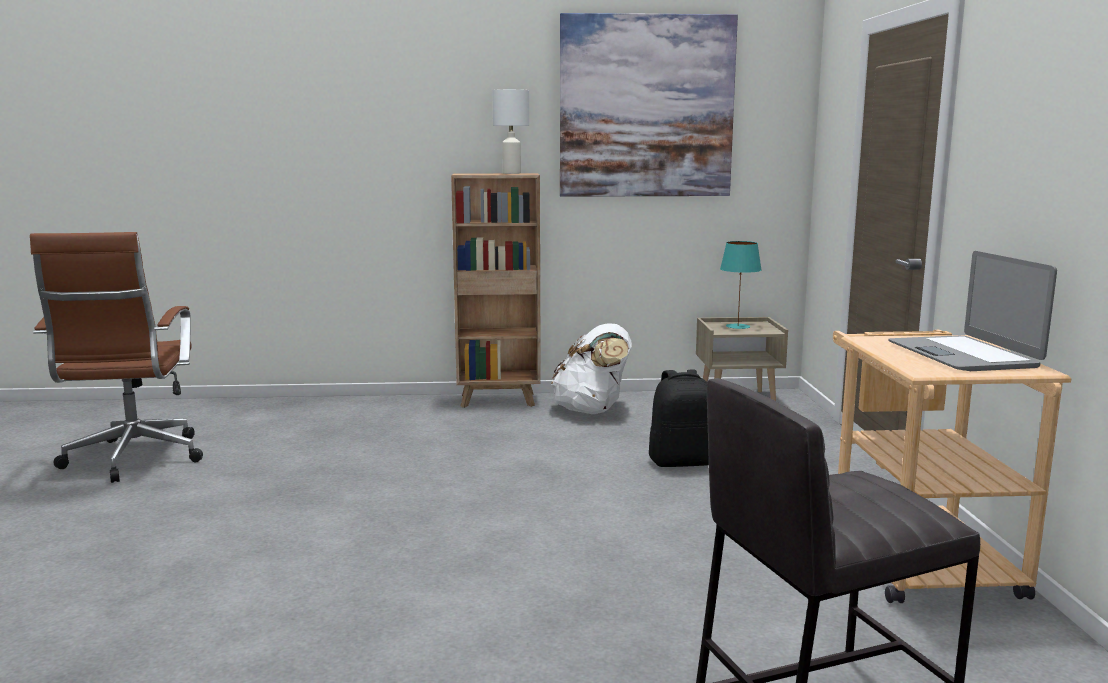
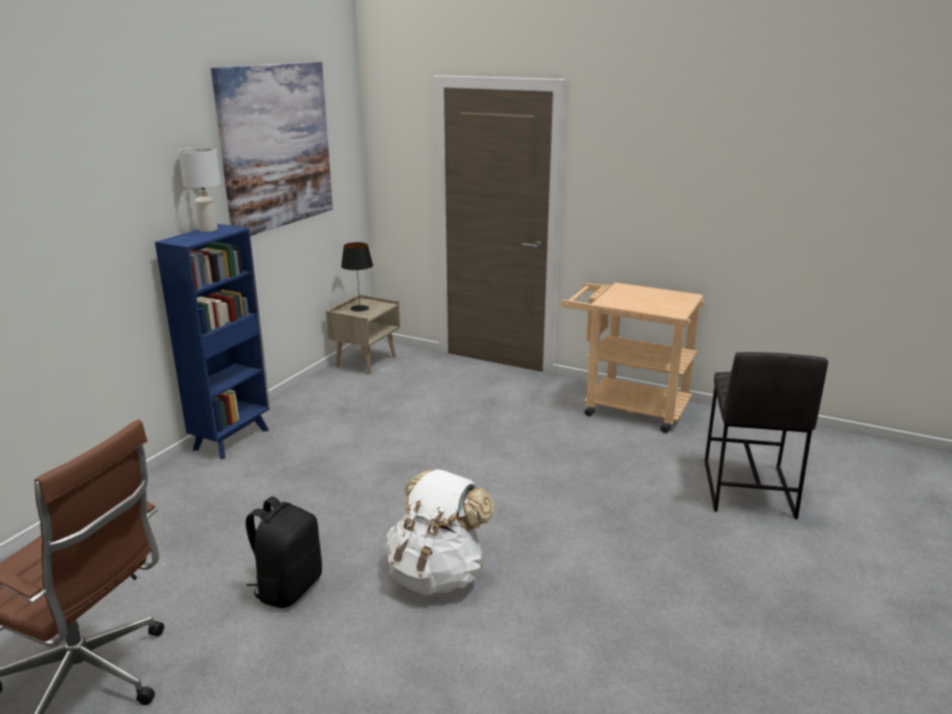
camera: 60 degrees left, 10 degrees up
(499, 400) = (233, 439): brown bookcase -> blue bookcase
(592, 410) = (312, 412): white backpack -> white backpack (437, 574)
(682, 462) = (447, 416): black backpack -> black backpack (288, 587)
(738, 326) = (359, 308): turquoise table lamp -> black table lamp
(963, 355) = (654, 297): laptop -> none

